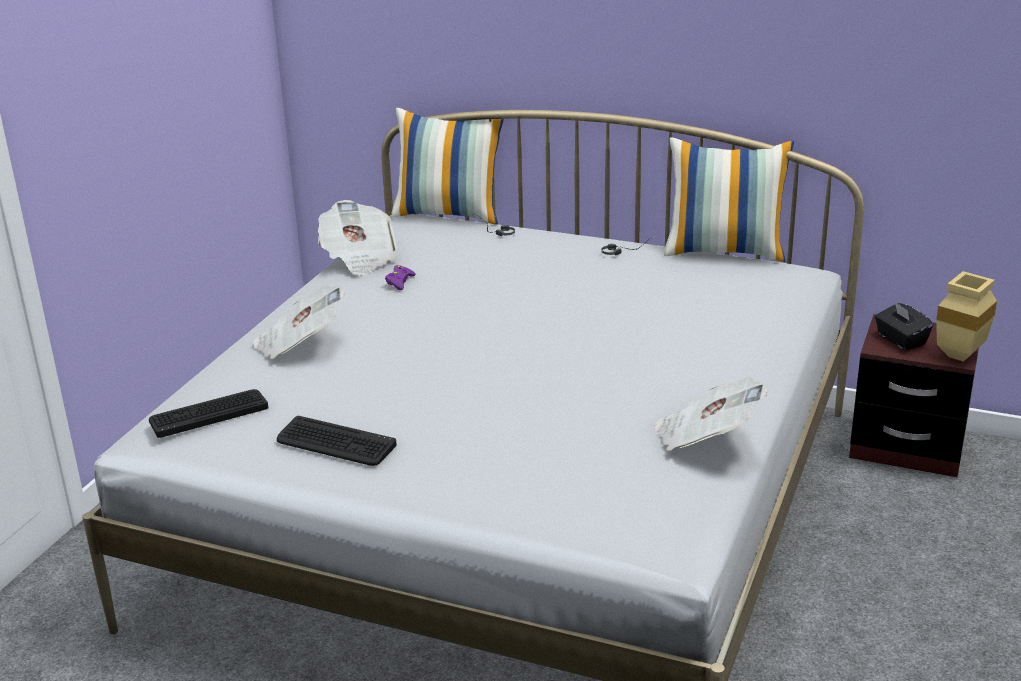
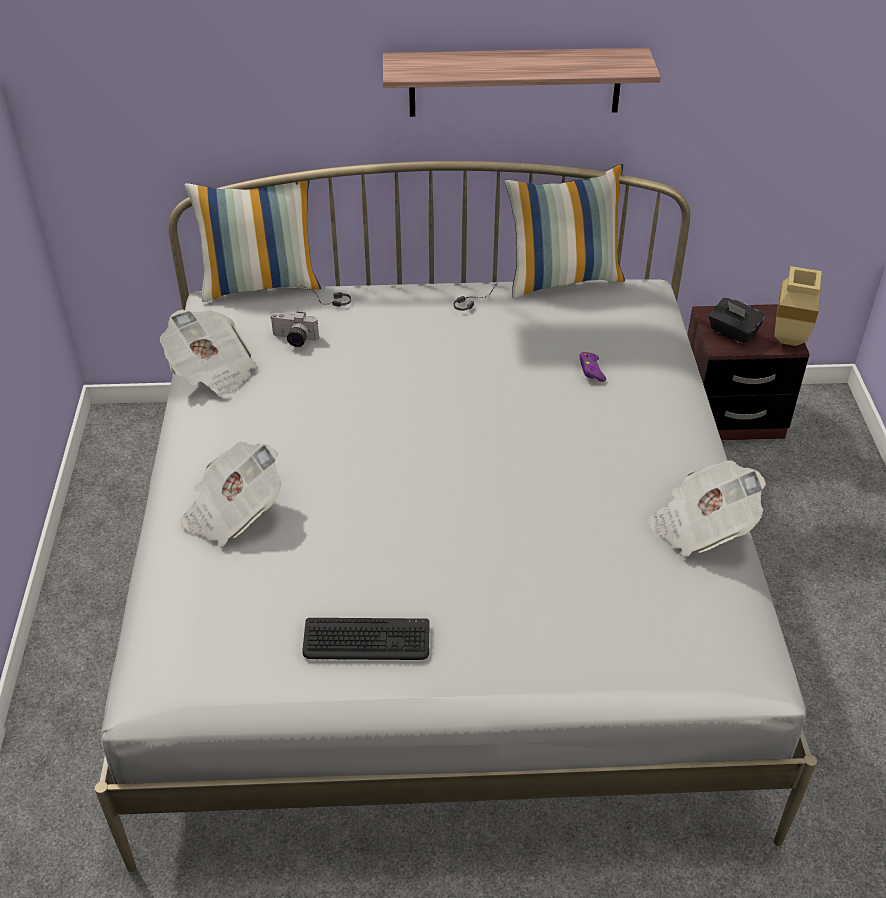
camera: 25 degrees left, 15 degrees up
(208, 413) = (202, 640): keyboard -> none
(399, 282) = (279, 396): purple game controller -> purple game controller (591, 370)
(443, 250) = (294, 340): none -> camera
(690, 45) = (515, 82): none -> shelf

